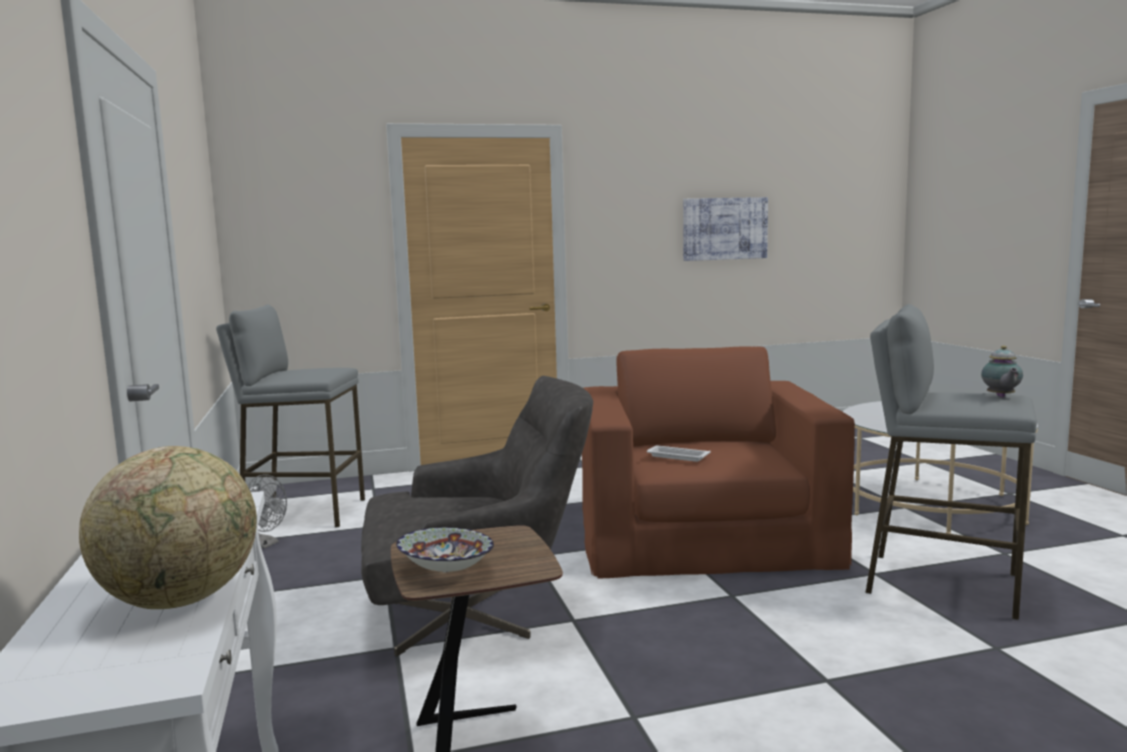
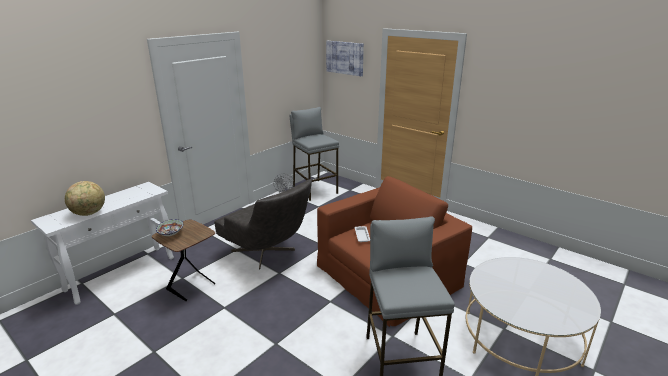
camera: 55 degrees right, 15 degrees up
(724, 228) = (565, 112): picture -> picture (344, 58)
(1000, 397) = (421, 291): teapot -> none

